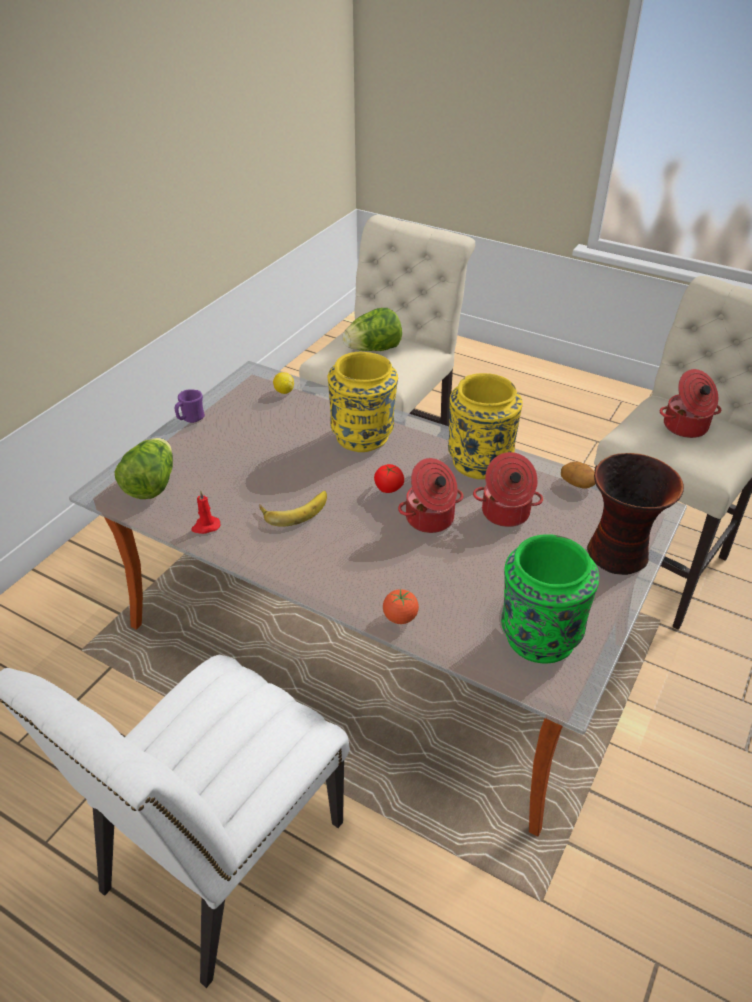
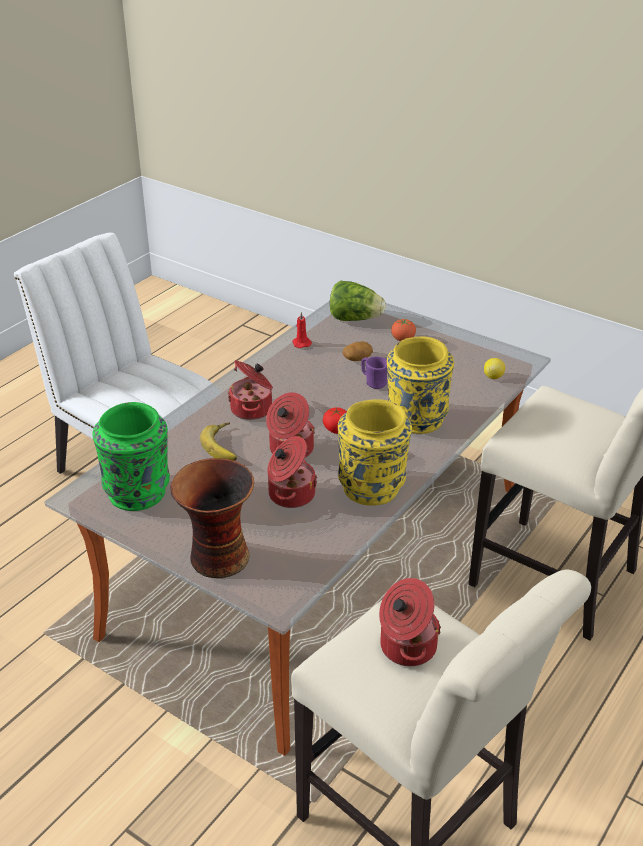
camera: 95 degrees right, 5 degrees down
(191, 419) = (445, 331): purple mug -> purple mug (373, 382)
(294, 509) = (315, 381): banana -> banana (225, 446)
(357, 555) = (253, 409): none -> cooking pot
(373, 350) = (561, 420): lettuce -> none
(400, 617) = (180, 426): tomato -> tomato (403, 340)
(578, 483) = (329, 551): potato -> potato (357, 359)

